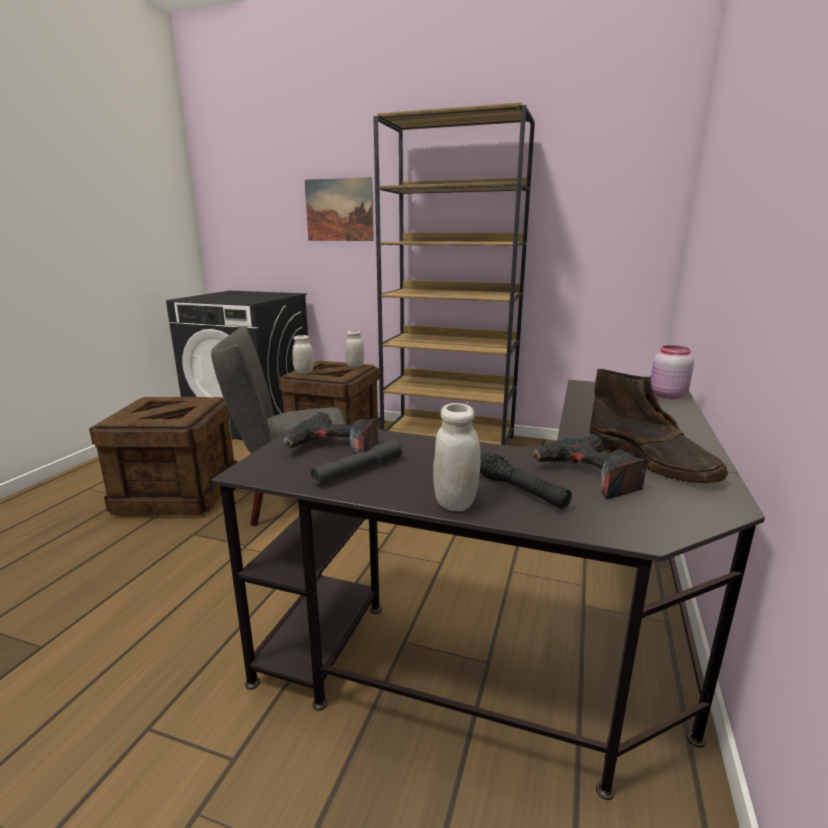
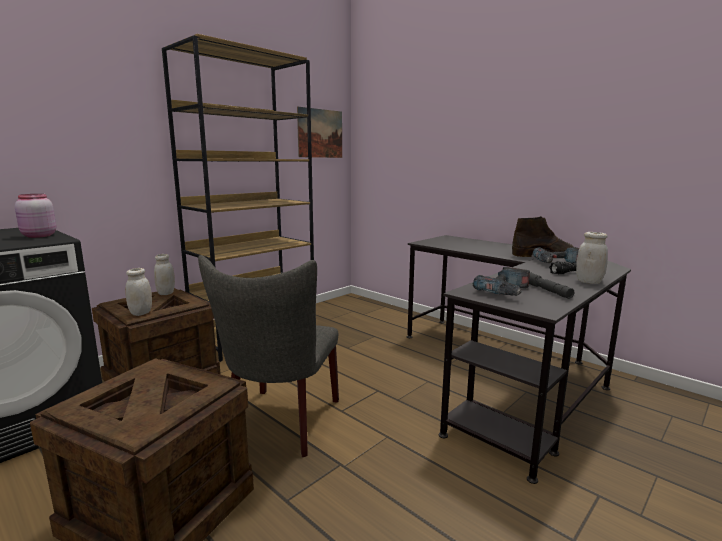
camera: 65 degrees left, 5 degrees down
(339, 210) = (85, 121): picture -> picture (320, 133)
(666, 395) = (453, 238): pink jar -> pink jar (38, 236)

